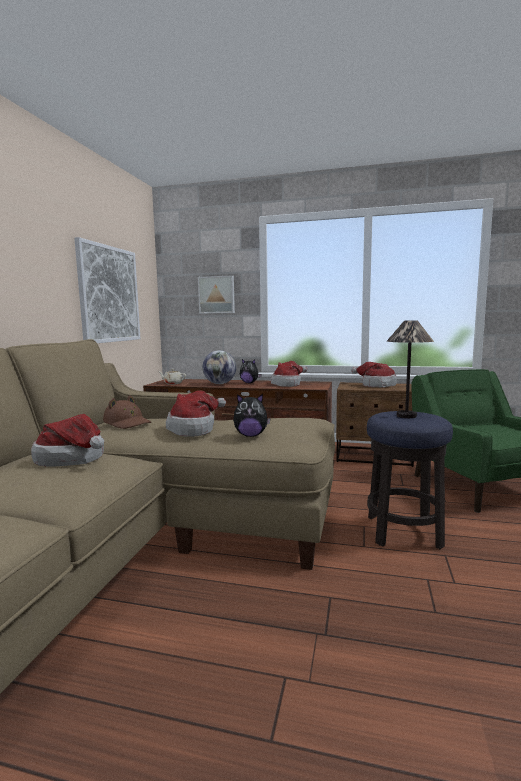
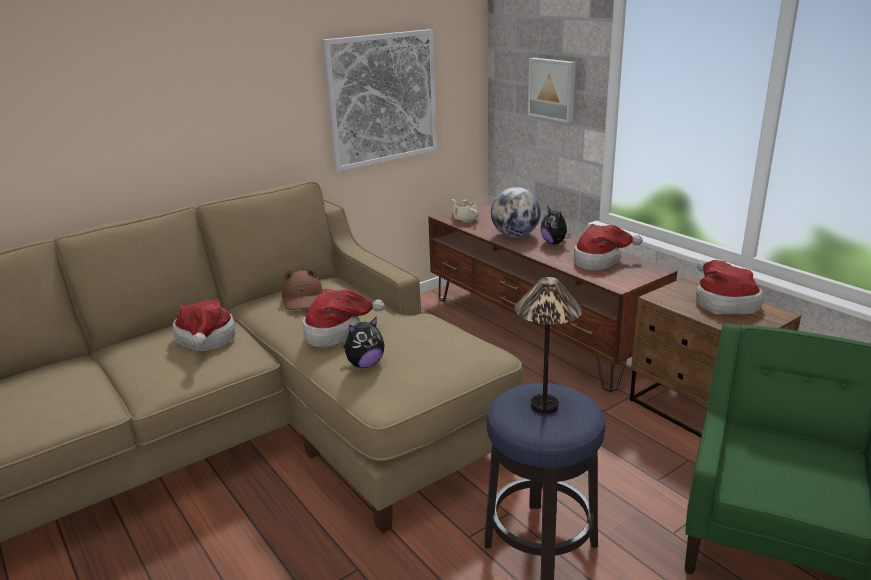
camera: 40 degrees right, 15 degrees up
(251, 435) = (365, 364): plush toy -> plush toy turned 75 degrees counterclockwise

